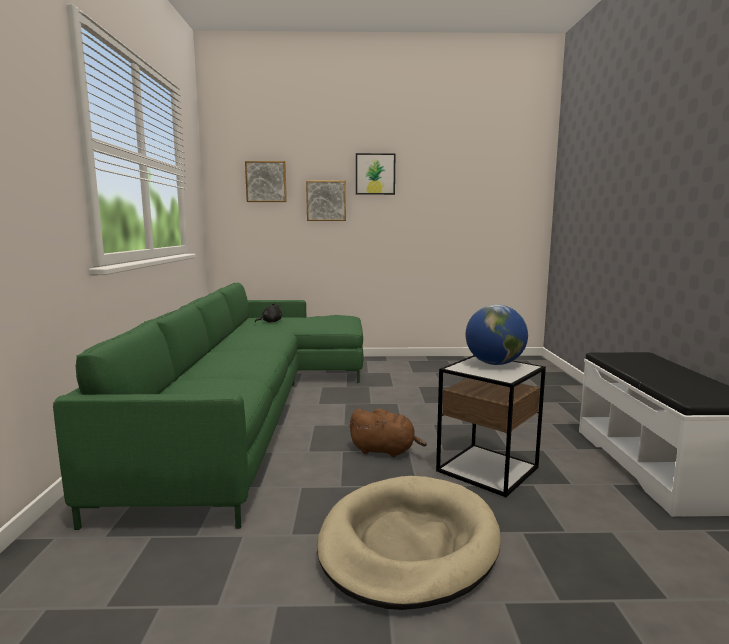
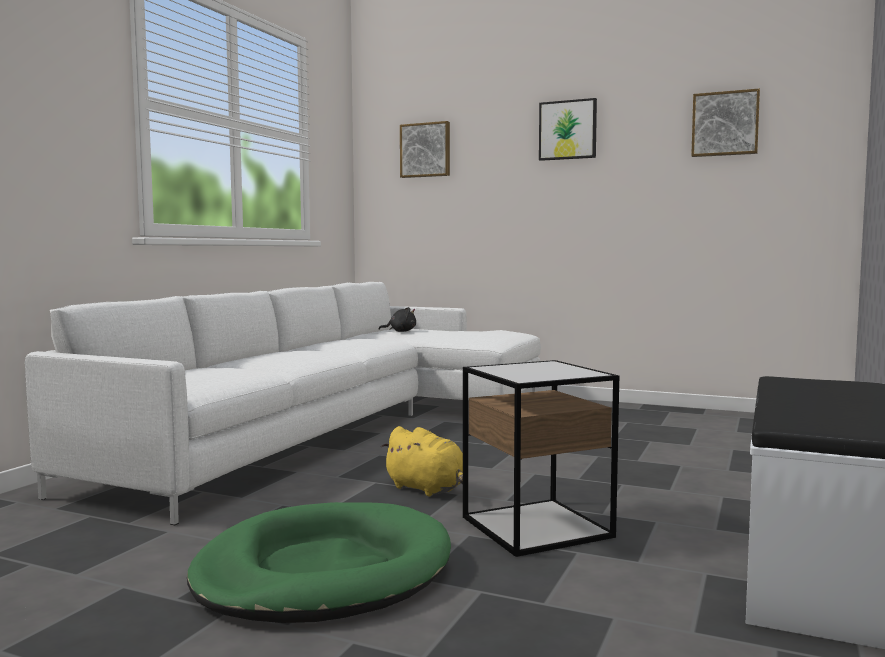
camera: 25 degrees right, 5 degrees down
(255, 403) = (342, 427): green sofa -> white sofa
(326, 201) = (500, 171): picture -> picture (725, 124)
(385, 451) = (428, 489): brown plush toy -> yellow plush toy
(408, 544) = (323, 572): beige dog bed -> green dog bed
(494, 363) = (550, 368): globe -> none

